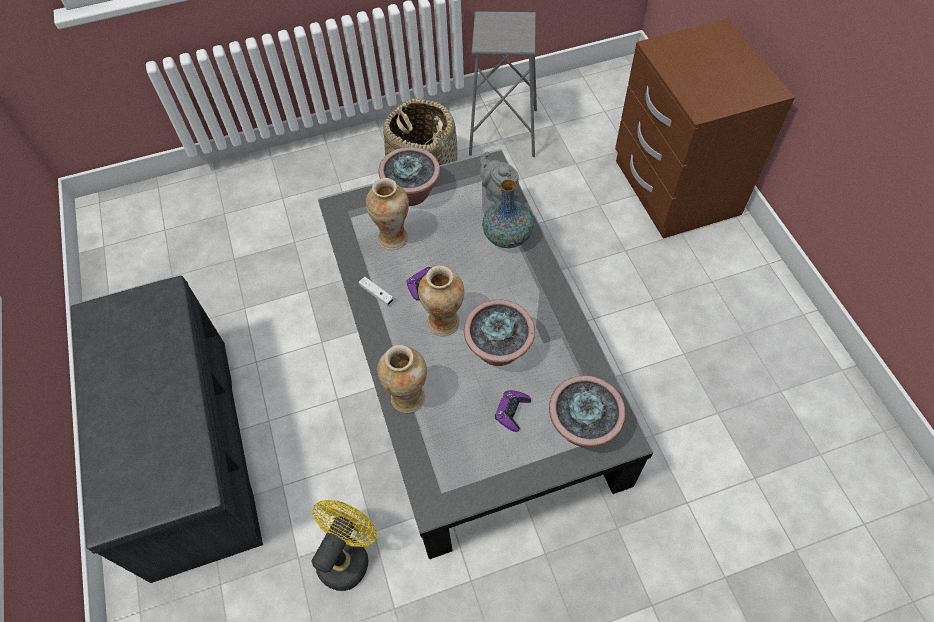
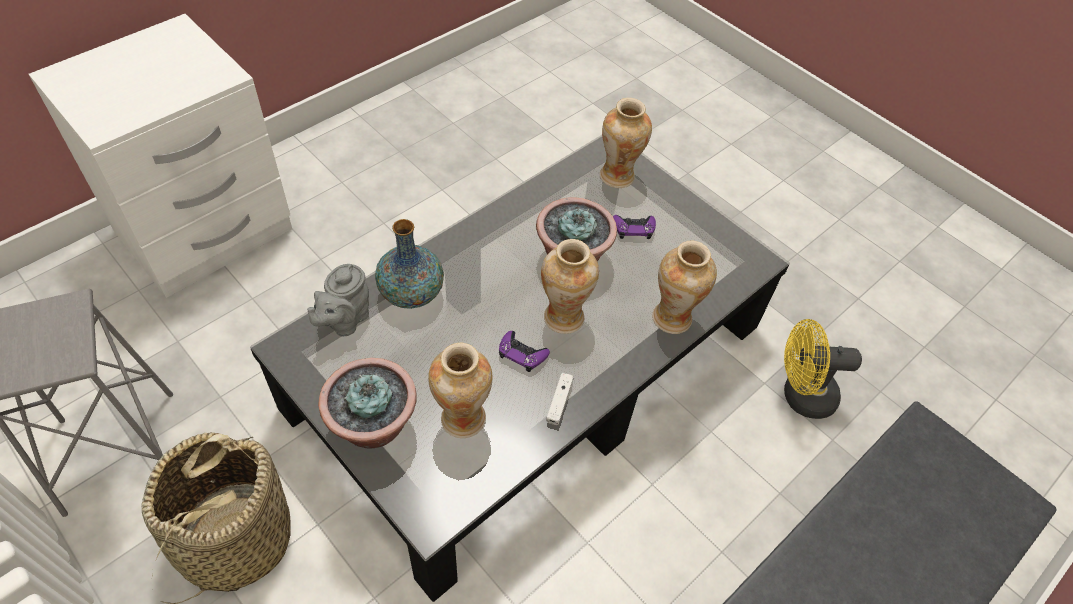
camera: 120 degrees left, 5 degrees down
(582, 427) = (617, 176): potted plant -> vase
(674, 188) = (206, 232): brown nightstand -> white nightstand

